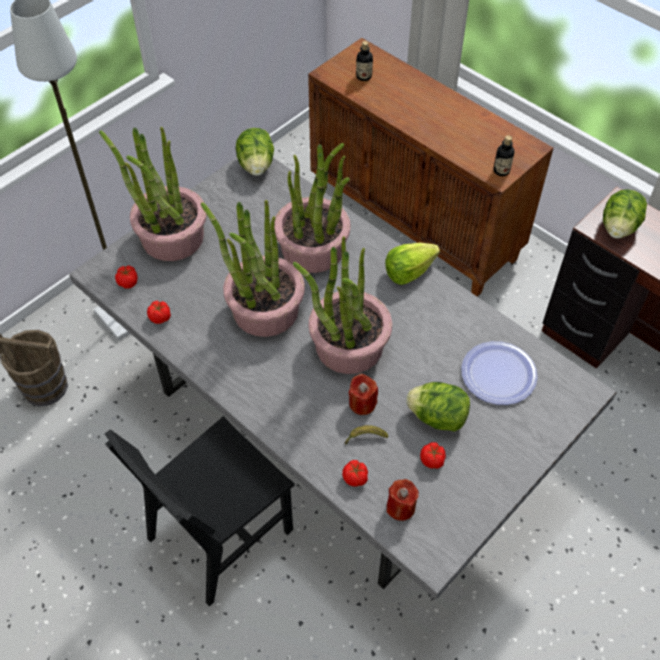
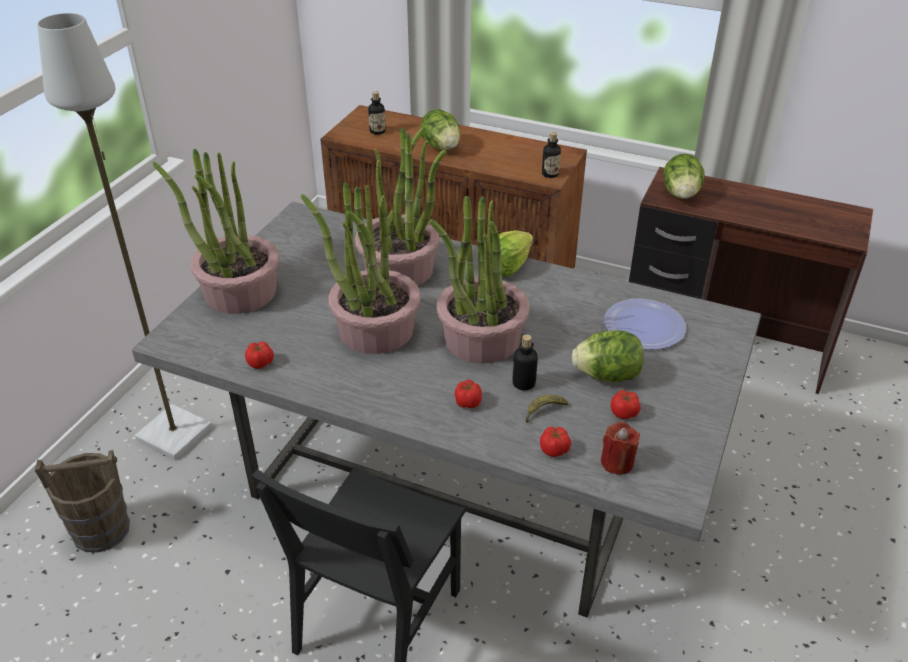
camera: 20 degrees left, 15 degrees down
(128, 282) = (207, 340): tomato -> tomato (468, 402)
(256, 165) = (303, 216): lettuce -> lettuce (441, 147)
(362, 403) = (523, 383): red candle -> bottle

